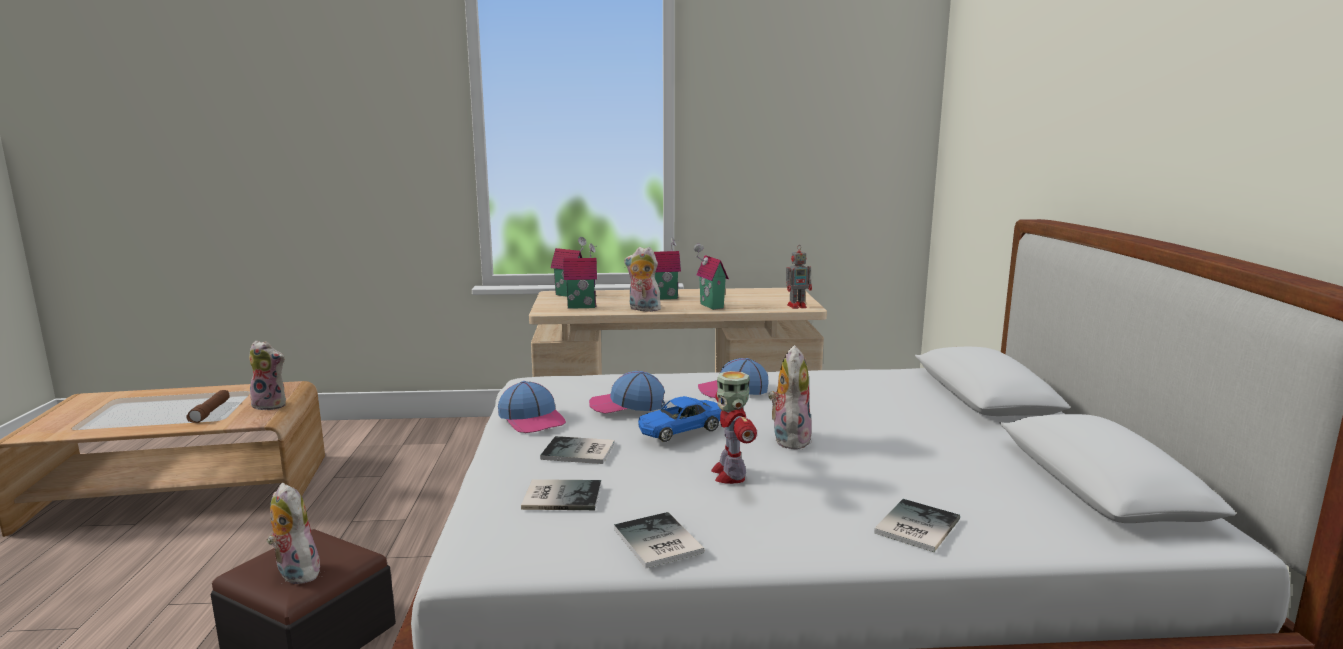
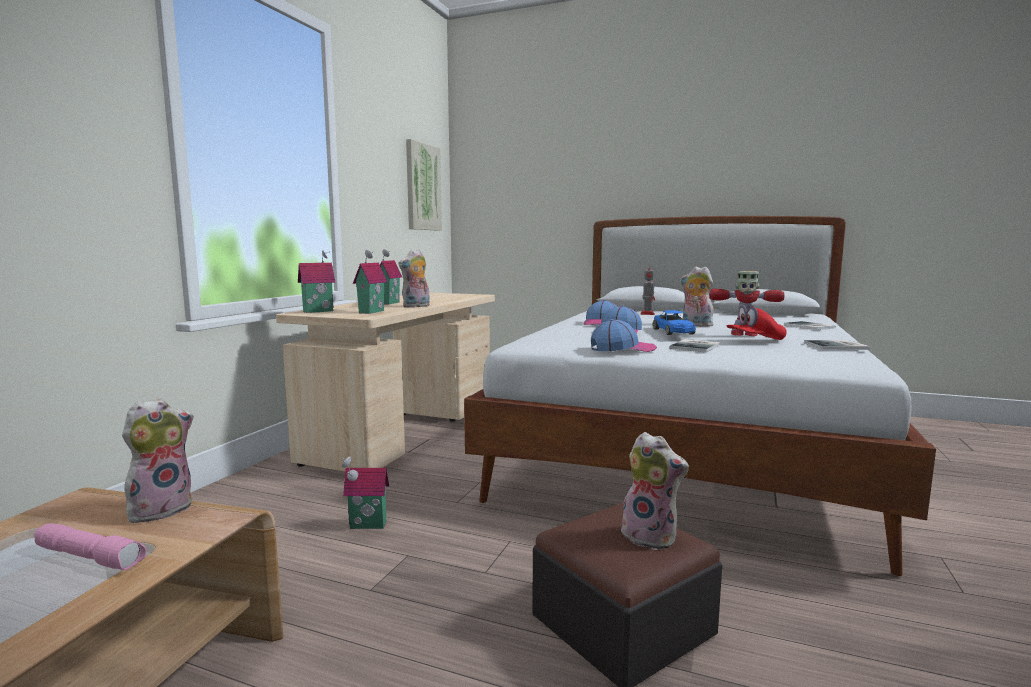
camera: 65 degrees left, 5 degrees down
(211, 412) = (91, 557): brown flashlight -> pink flashlight
(295, 573) = (651, 537): plush toy -> plush toy turned 120 degrees counterclockwise
(560, 495) = (772, 352): book -> none
(666, 482) = (755, 340): none -> red cap
(709, 306) = (438, 301): toy house -> toy house (367, 526)
(797, 306) = (474, 295): toy robot -> toy robot (647, 314)
(855, 145) = (422, 187): none -> picture

